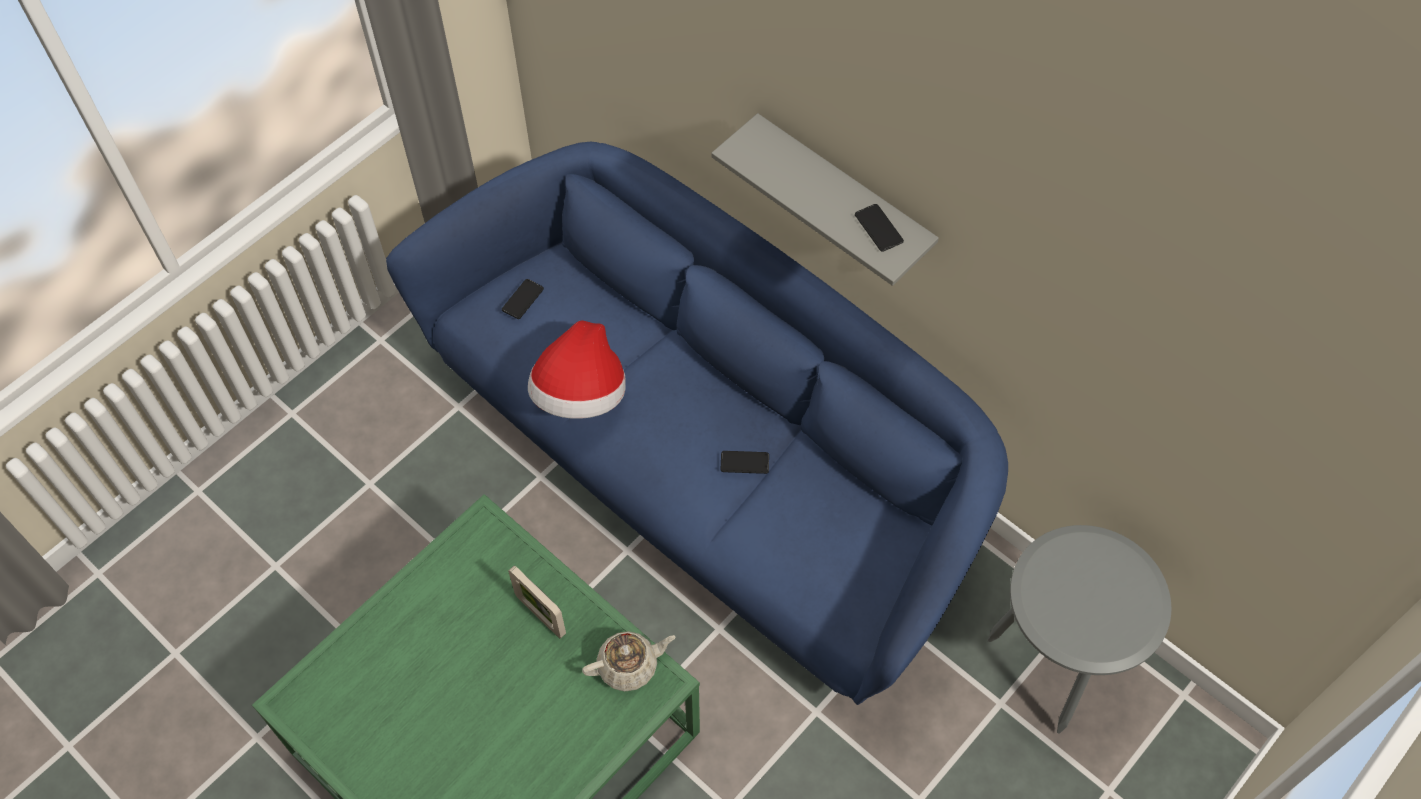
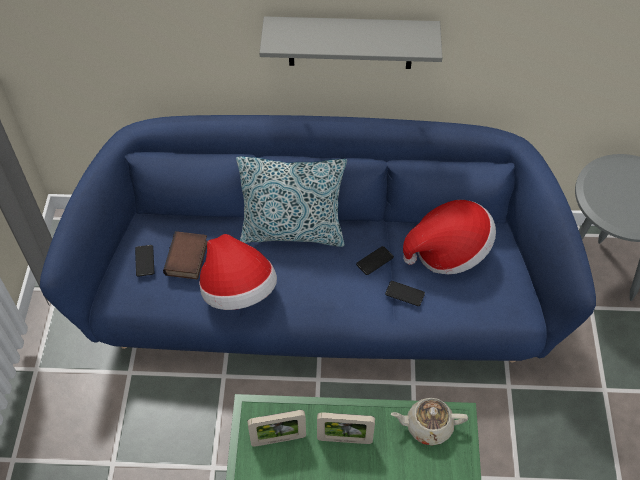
camera: 40 degrees left, 5 degrees down
(482, 567) = (278, 439): none -> picture frame
(563, 326) = (188, 259): none -> book
(629, 666) = (427, 426): beige teapot -> beige teapot turned 120 degrees counterclockwise
(691, 371) = (293, 232): none -> pillow
(832, 508) = (448, 251): none -> hat
(878, 228) = (403, 35): phone -> phone (405, 294)

